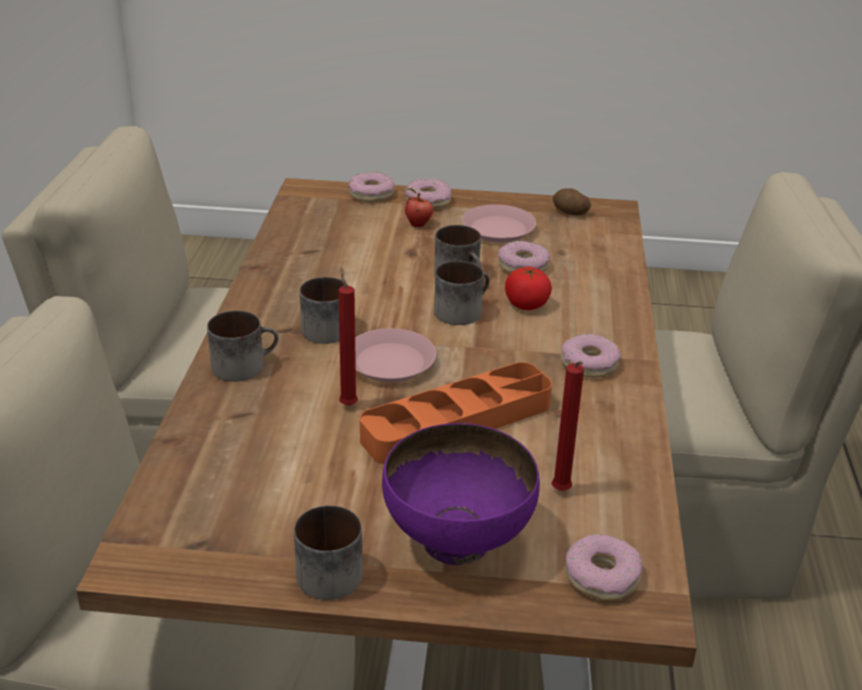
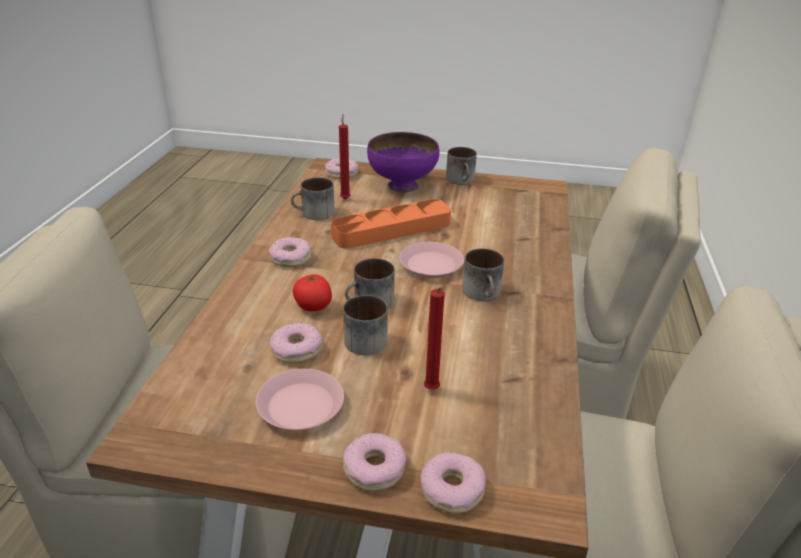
camera: 175 degrees left, 0 degrees up
(244, 364) = (534, 268): mug -> mug (314, 214)
(347, 404) = (458, 241): red candle -> red candle (432, 391)
(417, 225) = (395, 418): apple -> none
(570, 212) = (196, 435): potato -> none

